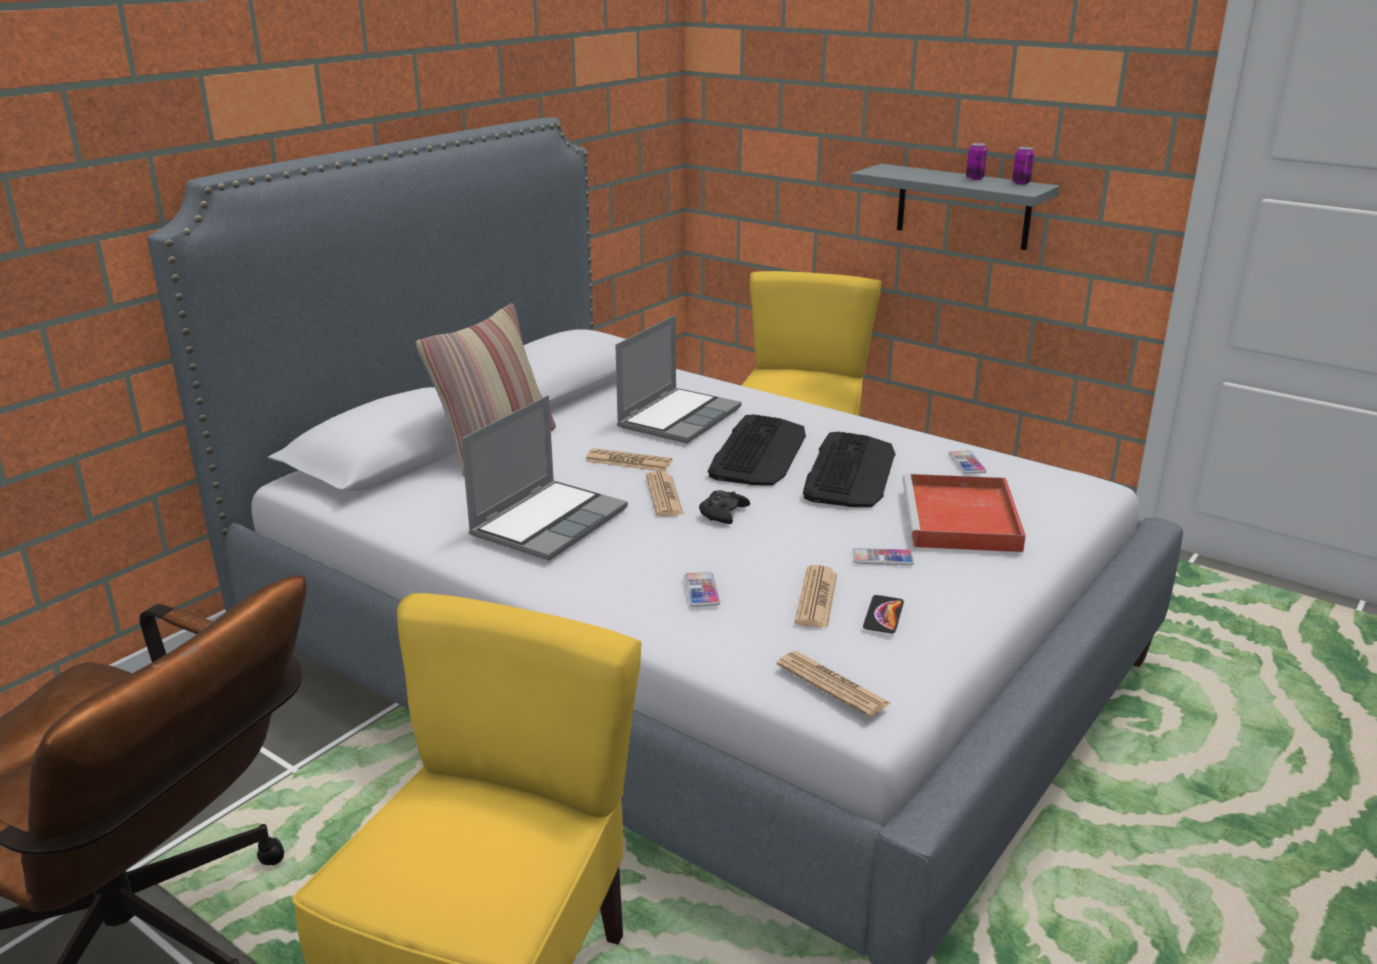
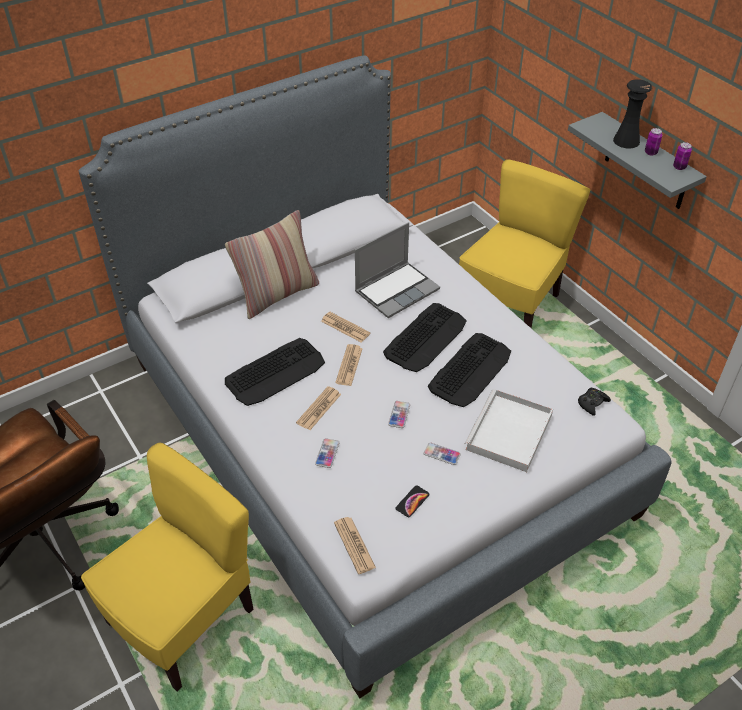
camera: 20 degrees right, 20 degrees up
(549, 521) = (275, 372): laptop -> keyboard
(723, 513) = (373, 390): black game controller -> black game controller (592, 403)
(816, 598) = (383, 478): newspaper -> newspaper (319, 408)
(935, 175) = (626, 141): none -> black vase
(962, 520) = (509, 434): red tray -> white tray
(966, 463) = (548, 381): phone -> phone (399, 415)

